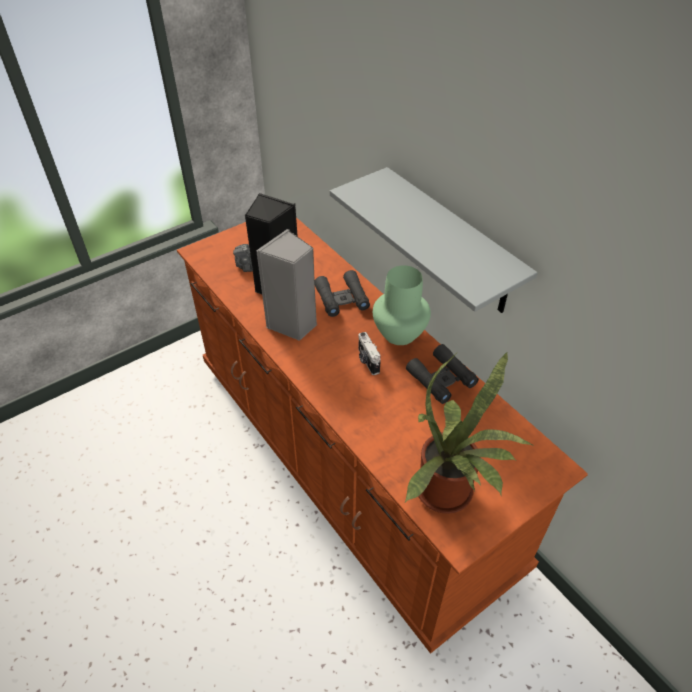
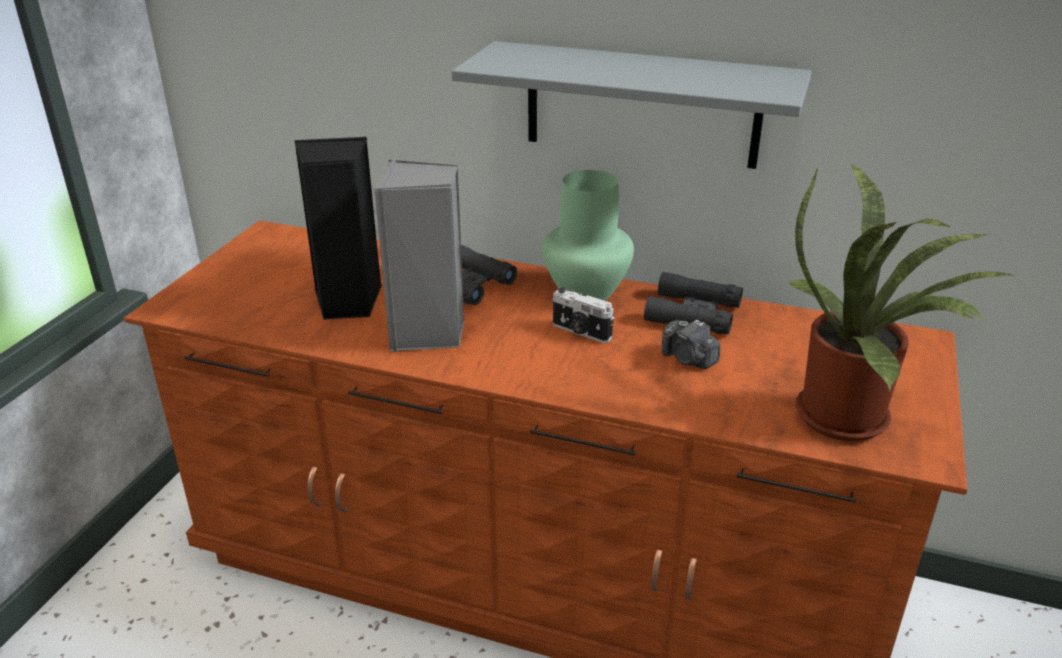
camera: 35 degrees left, 15 degrees down
(245, 265) = (271, 296): camera -> camera (688, 359)

